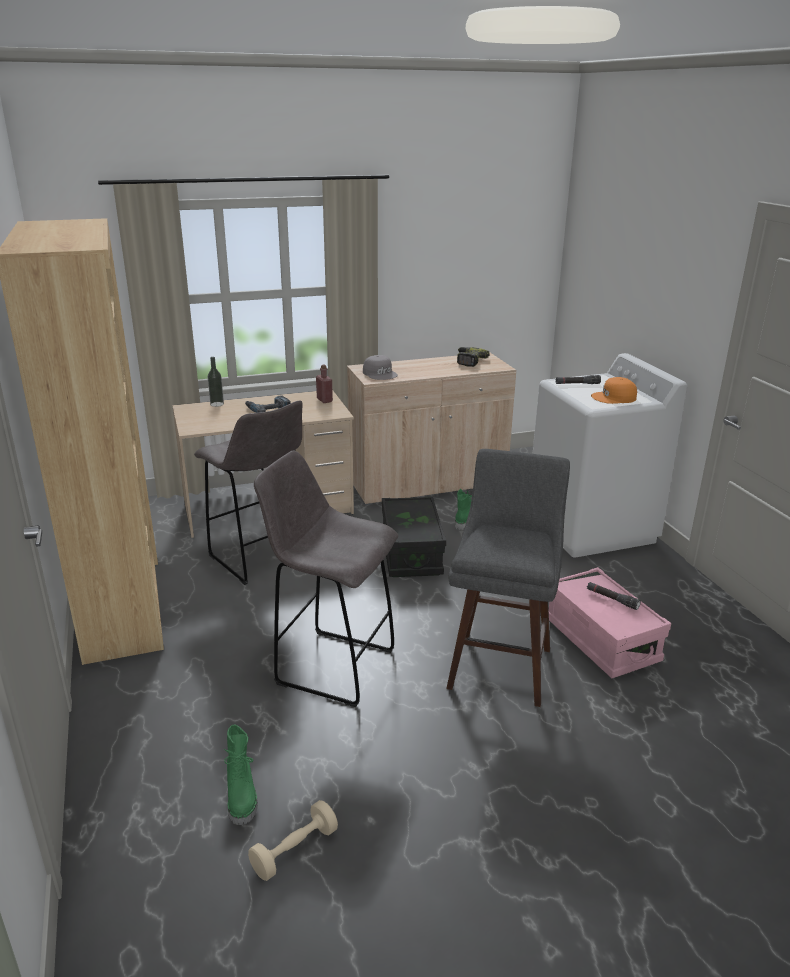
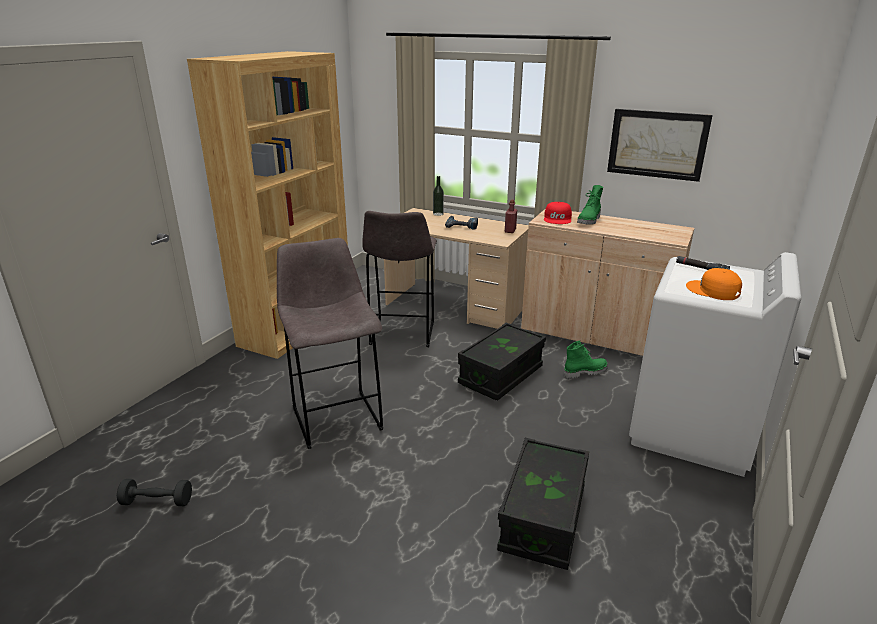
camera: 45 degrees right, 0 degrees up
(242, 795) = (186, 456): green boot -> green boot (589, 221)
(294, 850) = (157, 501): beige dumbbell -> black dumbbell
(380, 373) = (558, 219): grey cap -> red cap
(437, 278) = (657, 144): none -> picture
(468, 361) = (656, 228): power drill -> none
(501, 664) = (436, 483): grey stool -> none
(601, 640) = (542, 519): pink storage box -> black storage box
(612, 599) = (554, 481): black flashlight -> none

